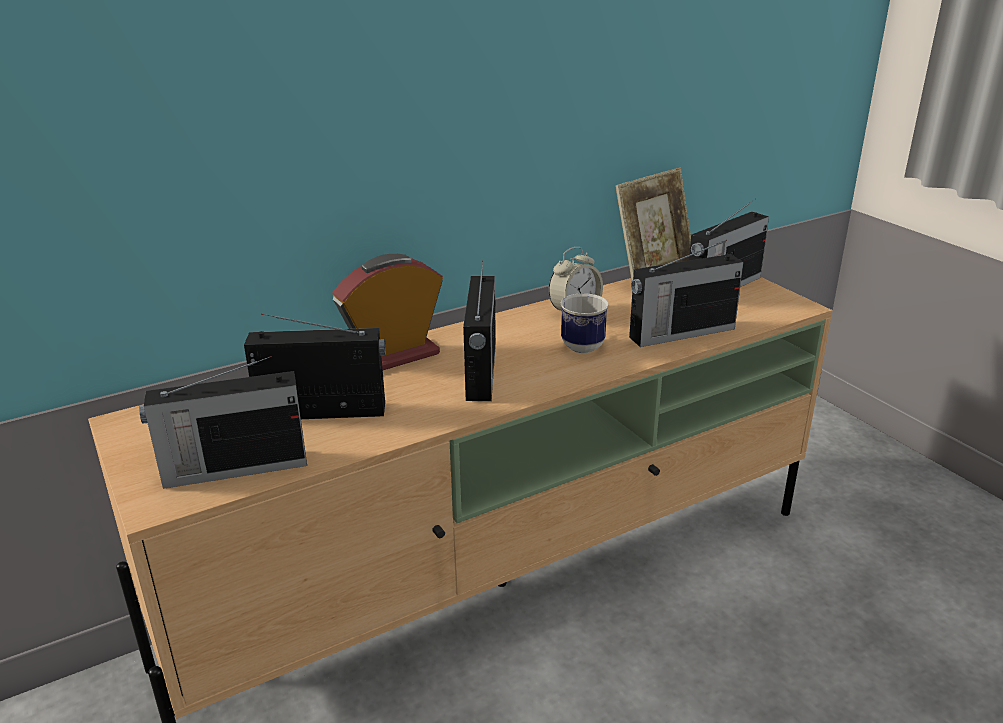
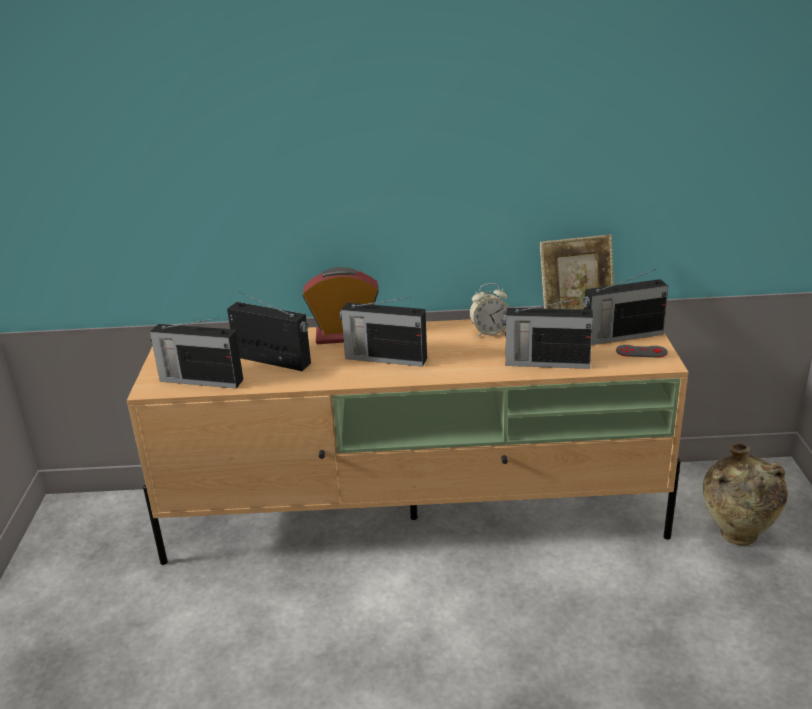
camera: 30 degrees right, 0 degrees up
(480, 372) = (384, 358): radio -> radio turned 75 degrees clockwise
(580, 344) = (467, 354): mug -> none
(762, 299) = (641, 351): none -> grey game controller
(846, 493) = (736, 538): none -> beige vase

